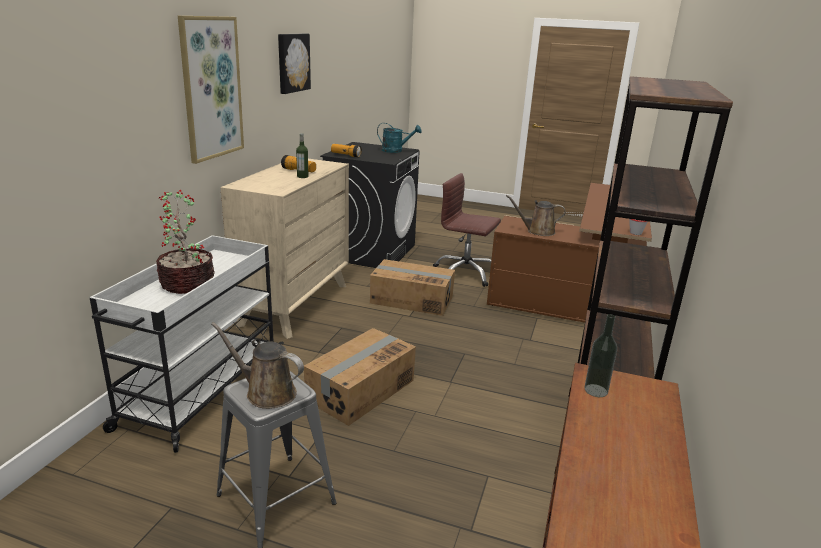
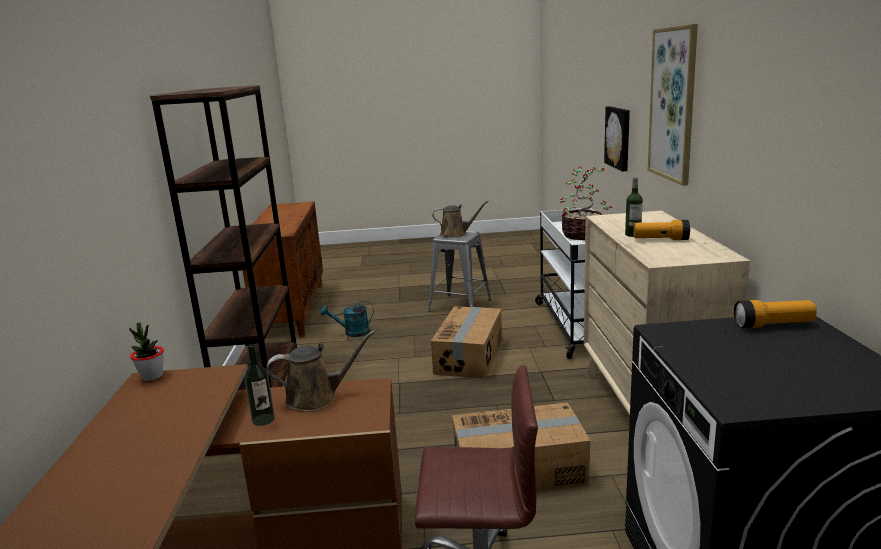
camera: 160 degrees right, 5 degrees down
(292, 62) = (777, 95): picture -> picture (619, 137)
(396, 151) = (744, 385): turquoise watering can -> turquoise watering can (352, 333)
(596, 390) = (284, 230): bottle -> bottle (263, 419)

